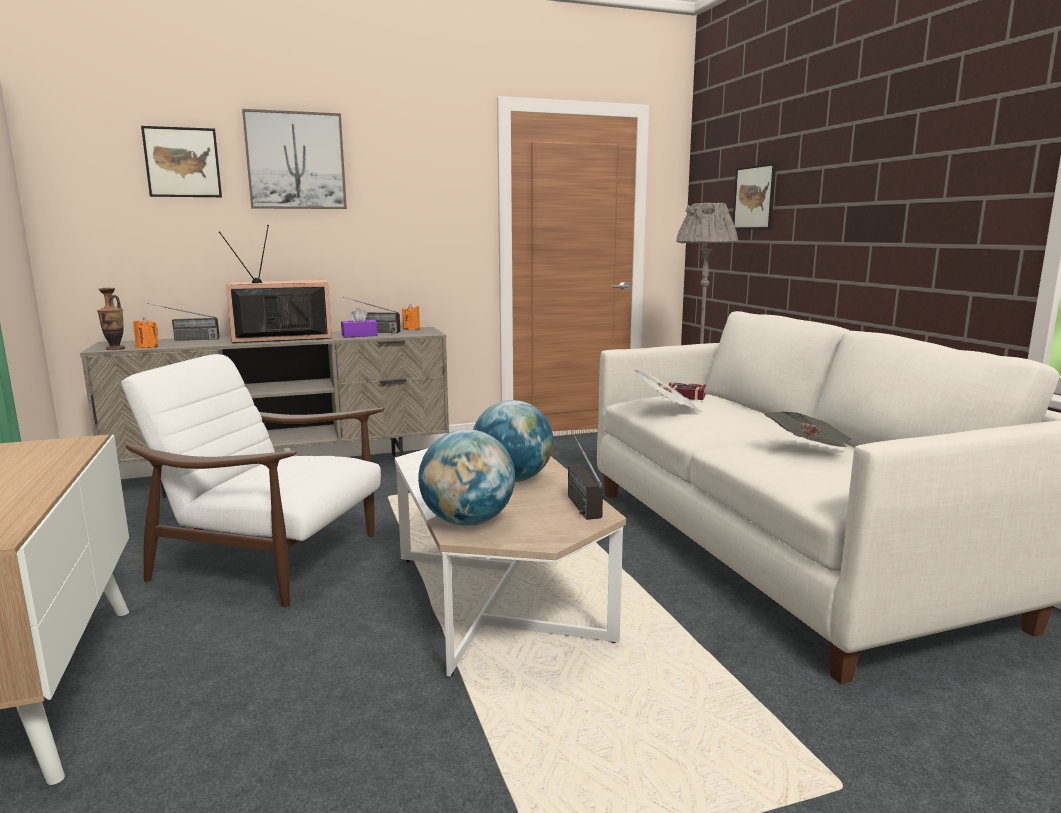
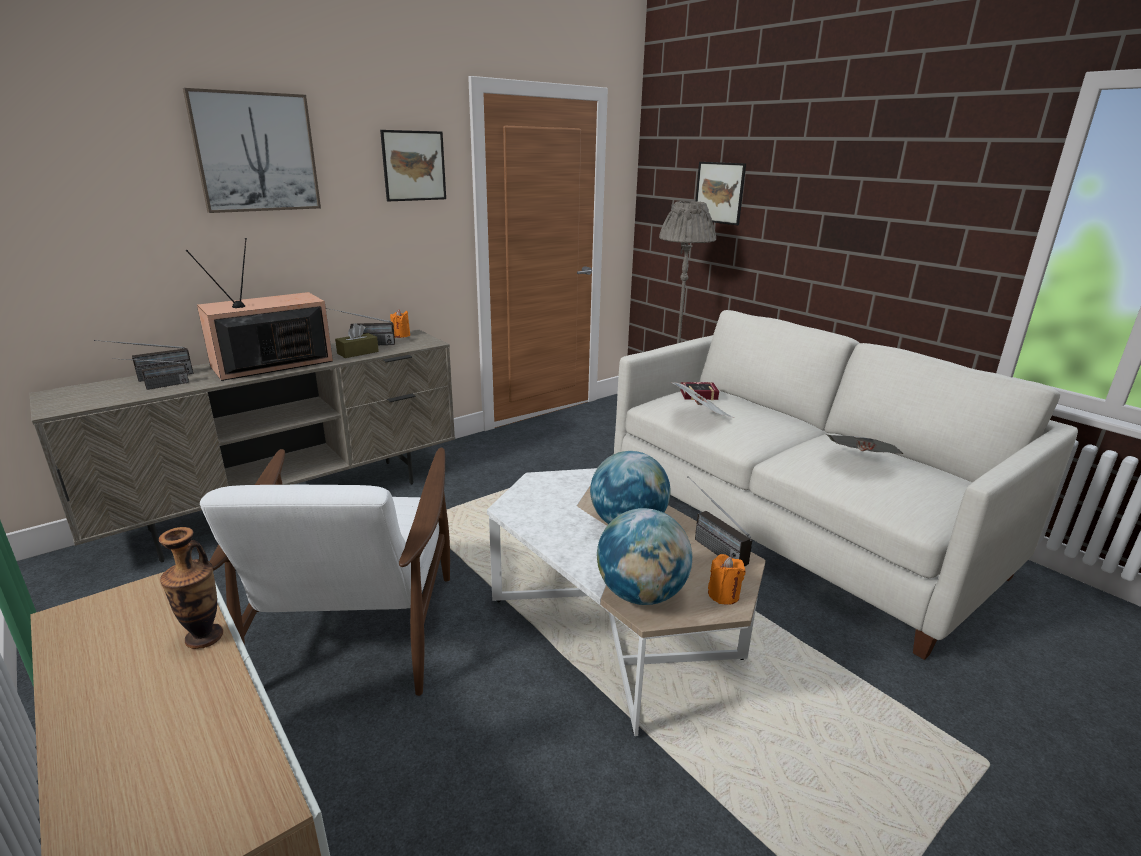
camera: 20 degrees left, 10 degrees up
(115, 349) = (75, 407): vase -> vase (204, 637)
(147, 346) = (116, 398): orange candle -> orange candle (723, 595)
(182, 162) = (111, 157): picture -> picture (414, 166)
(182, 343) = (156, 387): none -> radio
(272, 558) = (356, 626): white armchair -> white armchair turned 90 degrees counterclockwise
(359, 335) = (358, 352): purple tissue box -> brown tissue box

